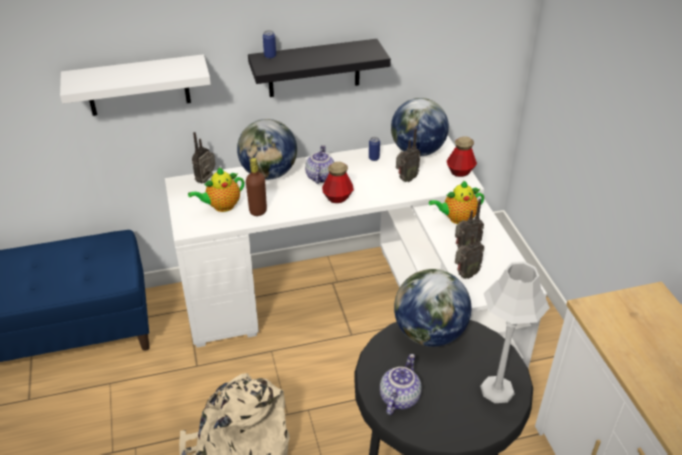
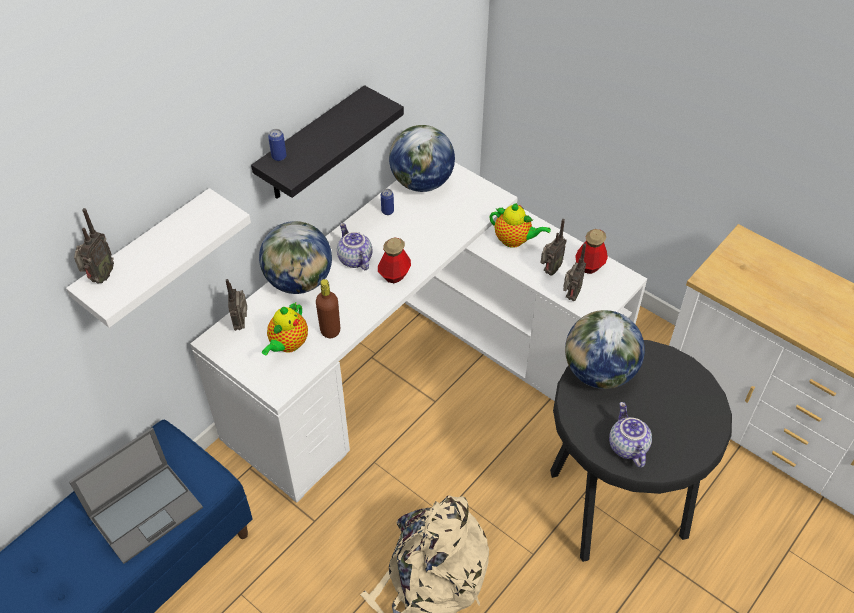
camera: 35 degrees left, 10 degrees up
(68, 275) = (146, 511): none -> laptop
(405, 179) = (439, 221): radio -> radio (100, 278)
(457, 218) = (514, 240): teapot -> teapot turned 105 degrees counterclockwise
(460, 172) = (481, 188): bottle -> bottle (589, 265)
(497, 389) = (691, 393): grey table lamp -> none

